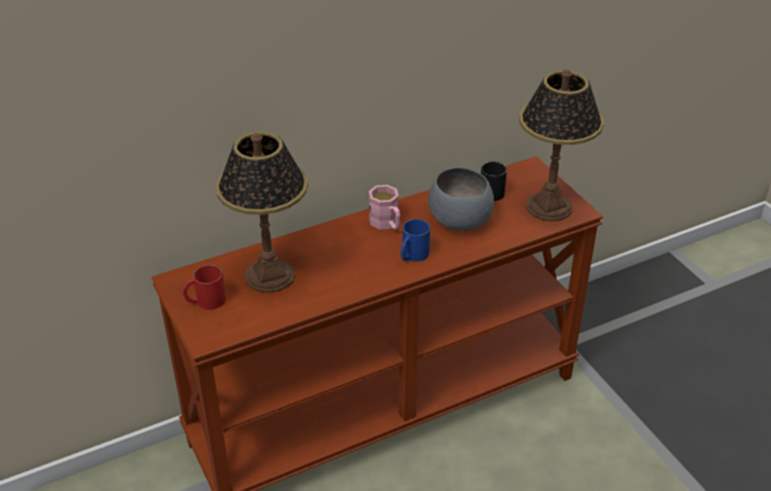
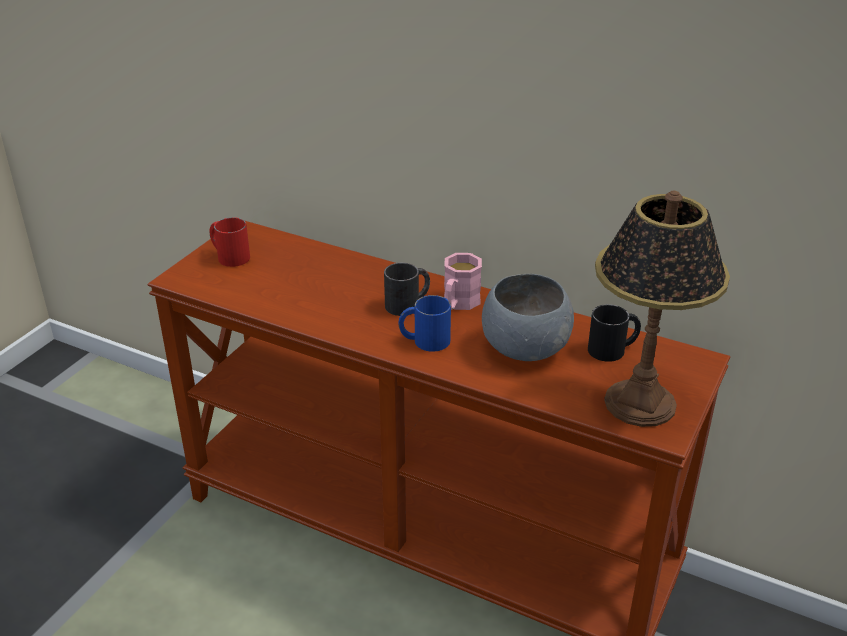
camera: 55 degrees right, 5 degrees down
(270, 275) = (300, 272): table lamp -> none
(364, 244) = (408, 304): none -> black mug

